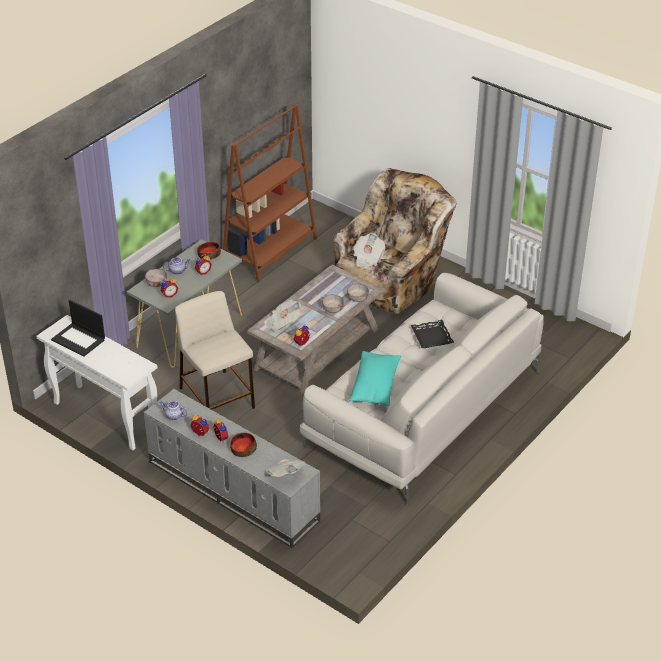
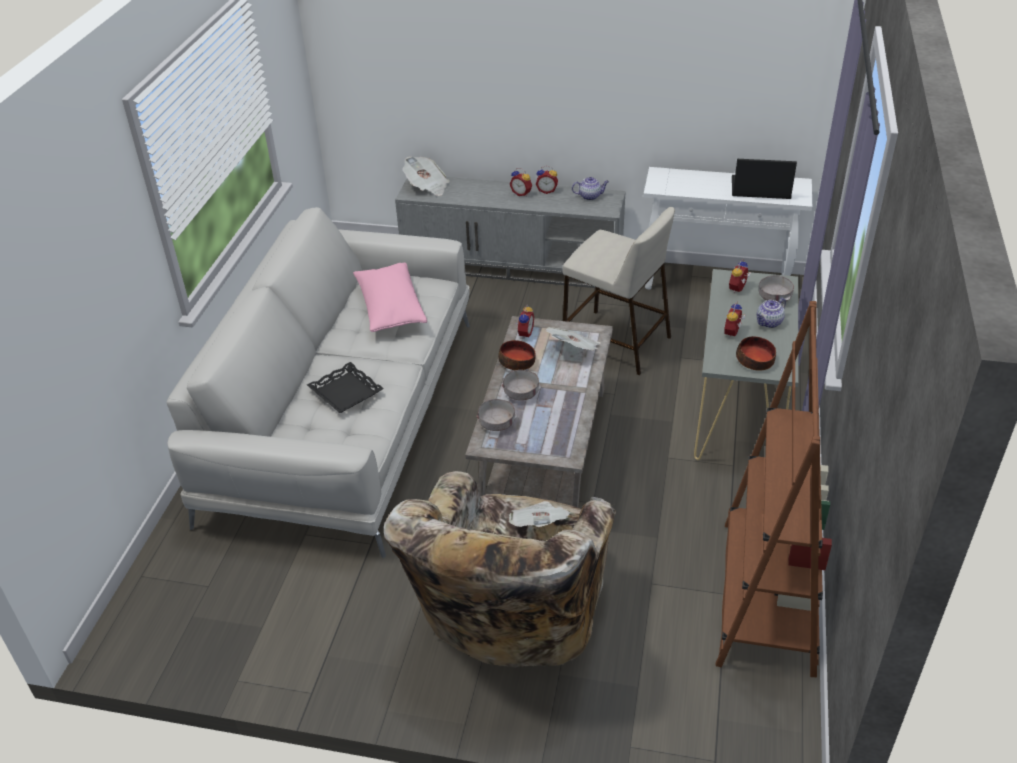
camera: 155 degrees right, 0 degrees up
(243, 449) = (489, 192): bowl -> bowl (517, 362)
(375, 386) = (390, 309): turquoise pillow -> pink pillow

